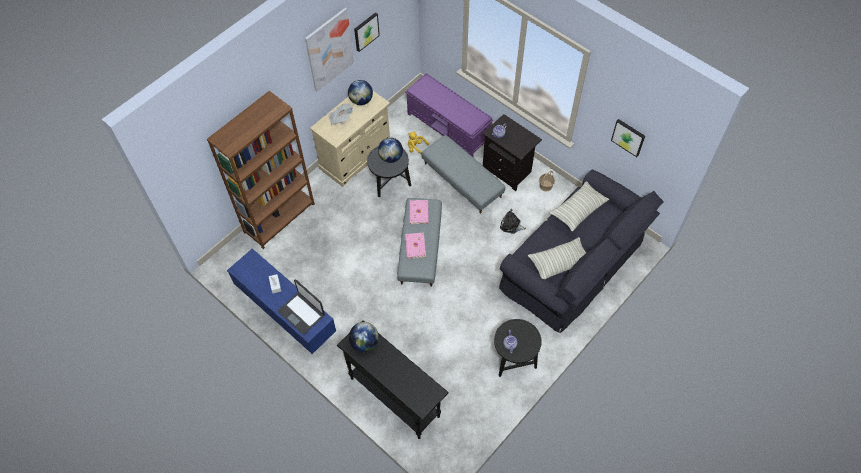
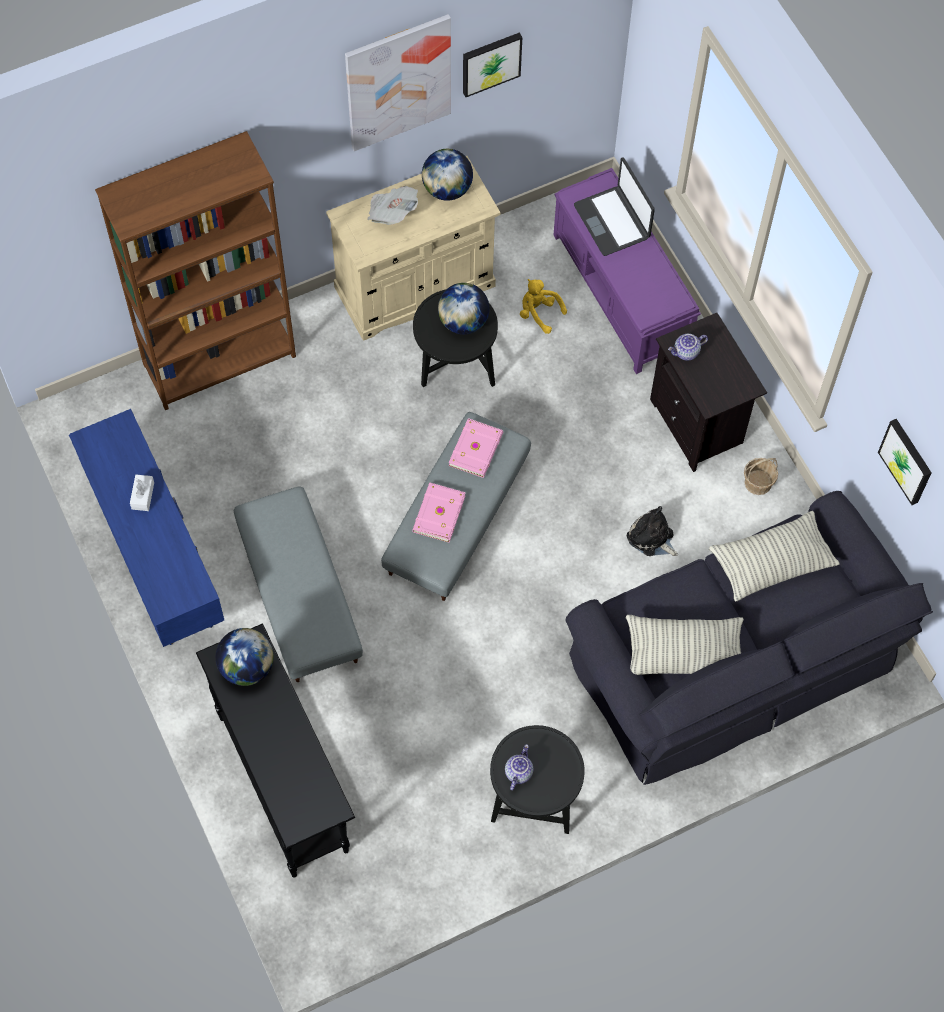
camera: 20 degrees right, 5 degrees up
(302, 313) = (168, 566): laptop -> laptop (612, 221)
(462, 180) = (598, 411): grey ottoman -> grey ottoman (298, 594)

